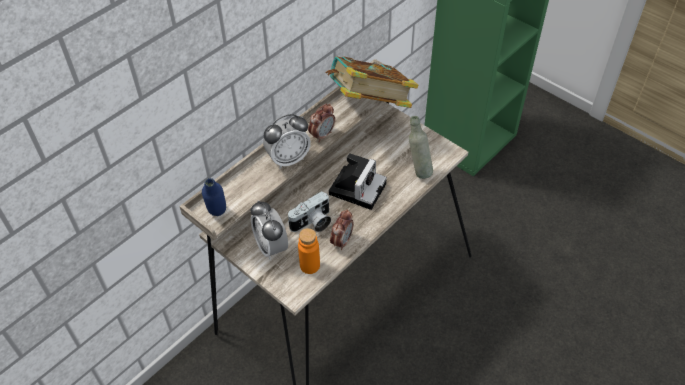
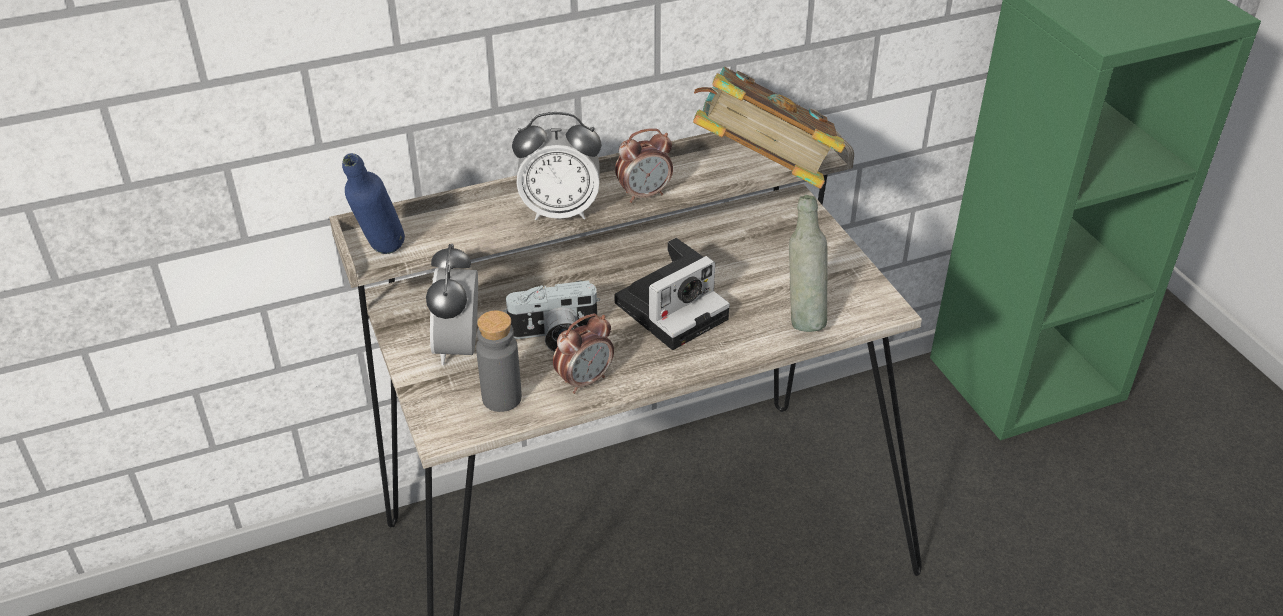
camera: 25 degrees right, 10 degrees down
(310, 265) = (502, 398): orange bottle -> grey bottle

